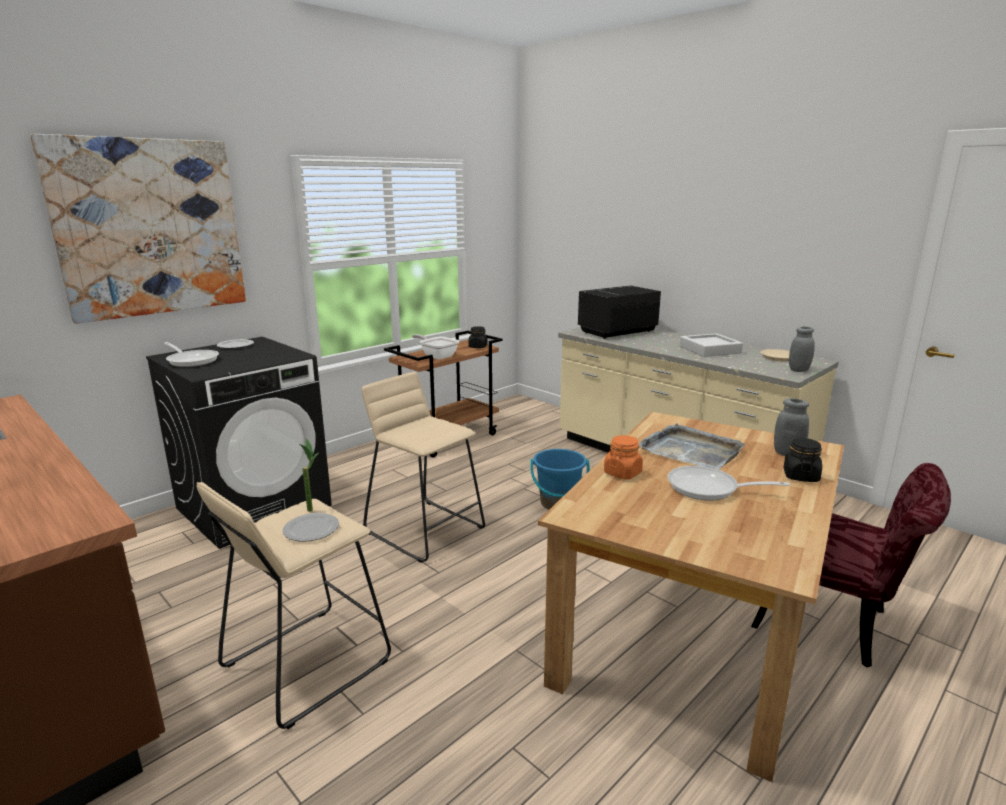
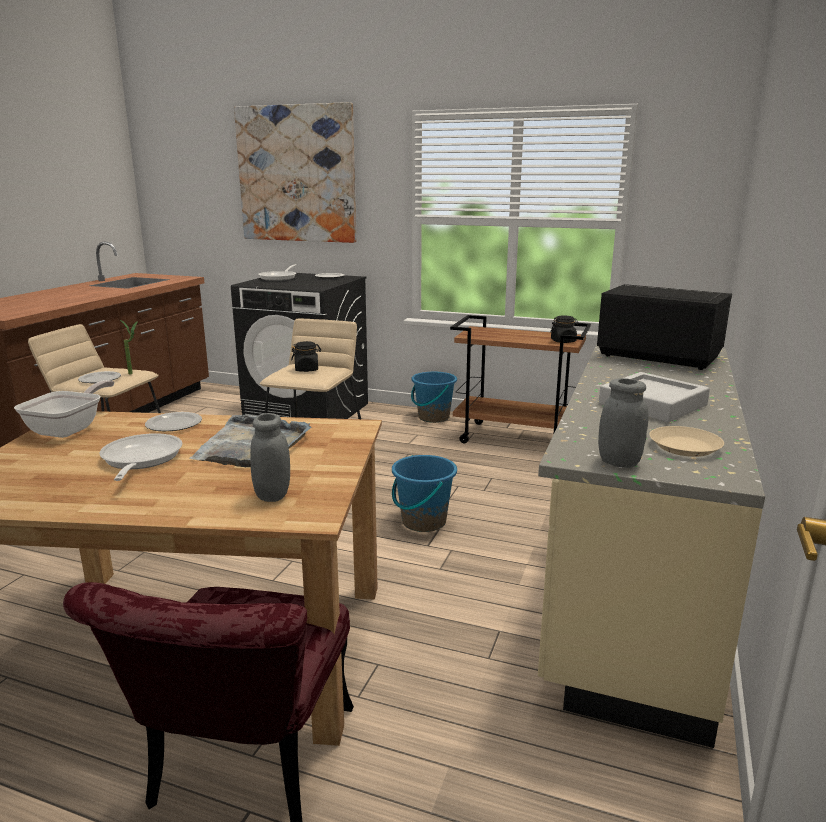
camera: 65 degrees right, 0 degrees up
(363, 455) = (433, 417): none -> blue bucket
(437, 356) = (500, 336): frying pan -> frying pan (70, 429)
(622, 473) = (173, 424): orange jar -> plate
(800, 476) = (191, 504): black jar -> black jar (307, 369)

